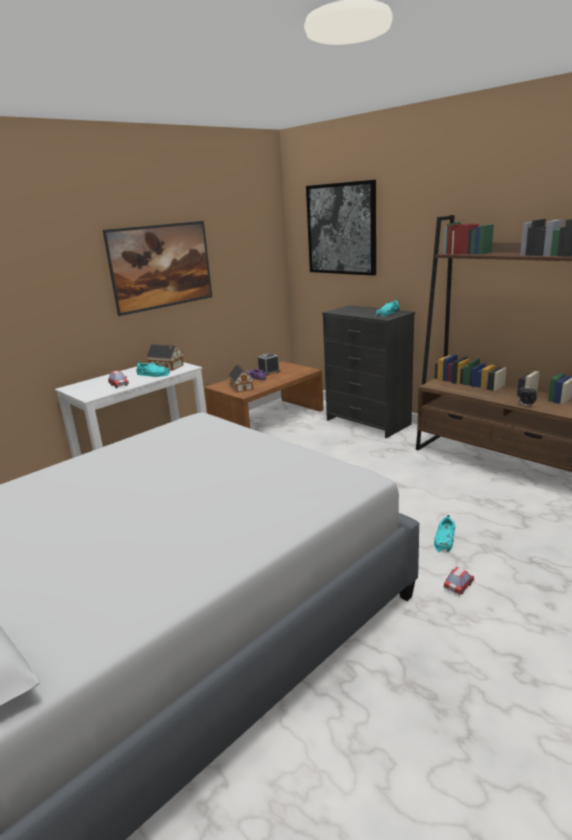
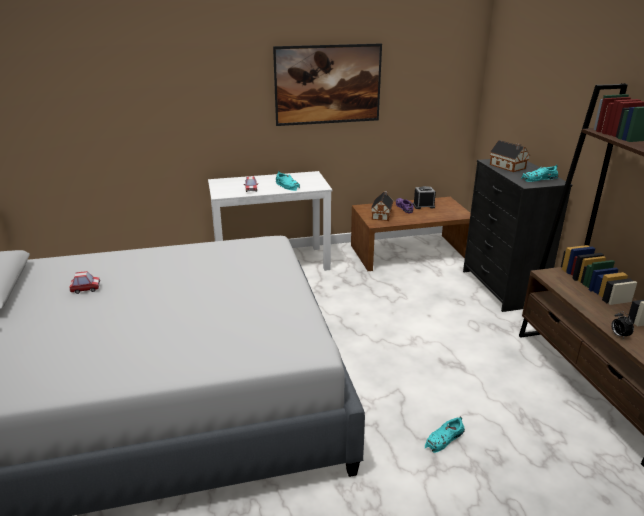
camera: 30 degrees right, 5 degrees up
(167, 367) = (306, 181): toy house -> toy house (508, 167)
(341, 229) = (529, 70): picture -> none
(458, 586) = (407, 488): toy car -> toy car (86, 289)

